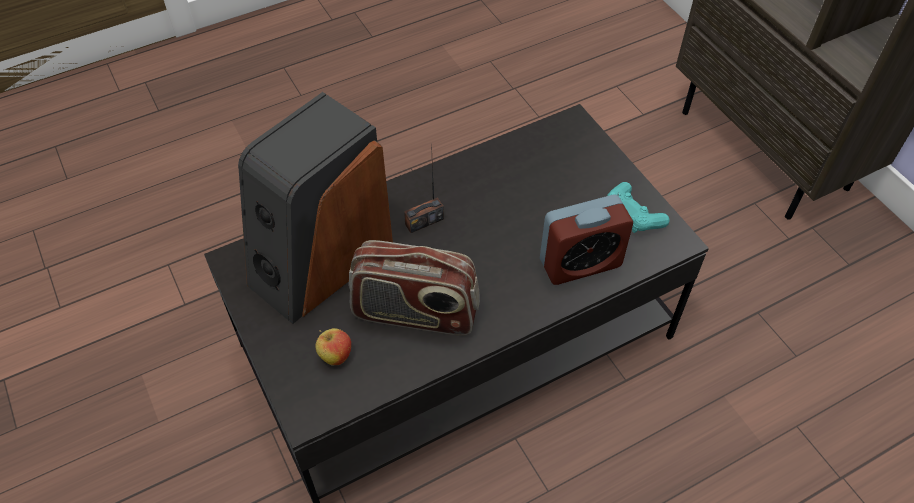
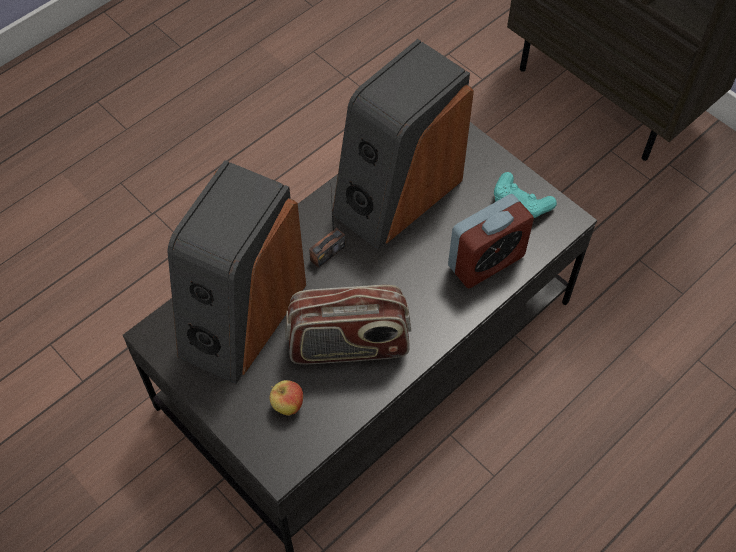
camera: 15 degrees left, 5 degrees up
(509, 182) = (396, 194): none -> speaker

